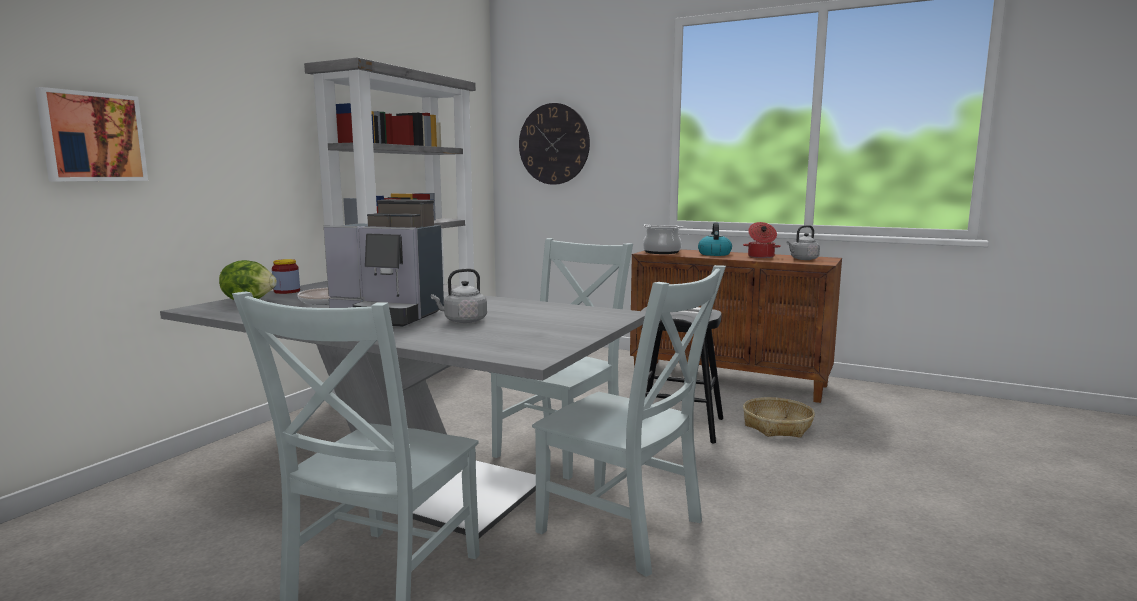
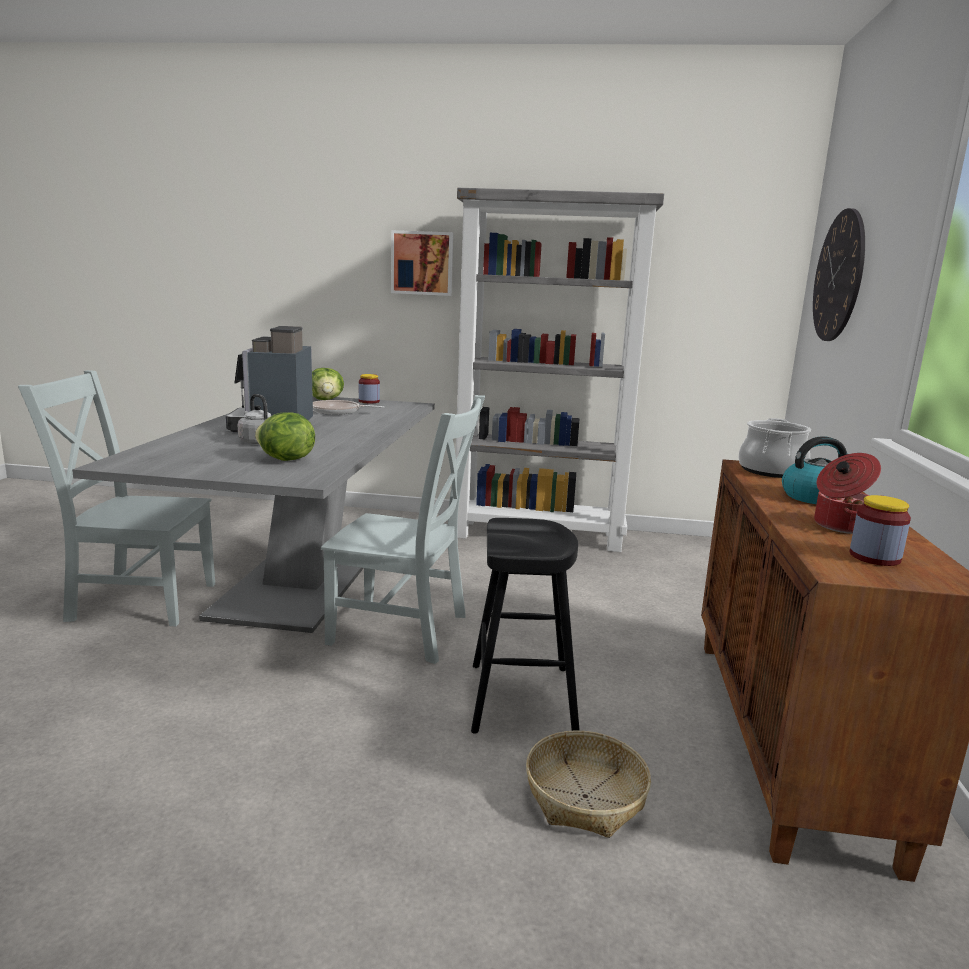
camera: 70 degrees right, 5 degrees up
(92, 137) = (292, 270): picture -> picture (422, 263)
(549, 316) = (285, 460): none -> lettuce
(626, 529) = (218, 687): grey chair -> none
(803, 259) = (874, 557): grey kettle -> jar

